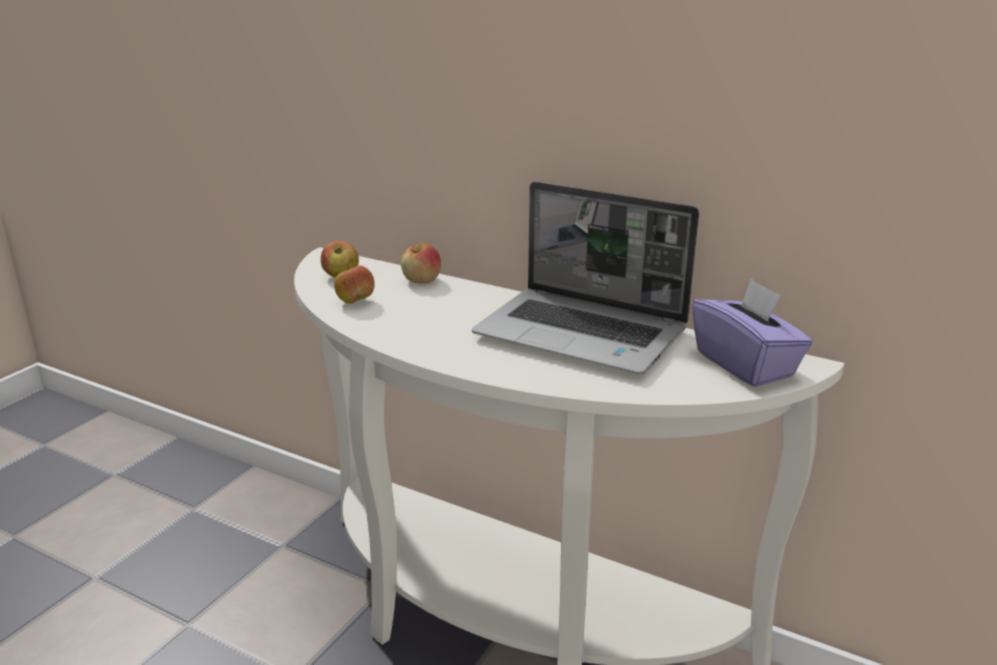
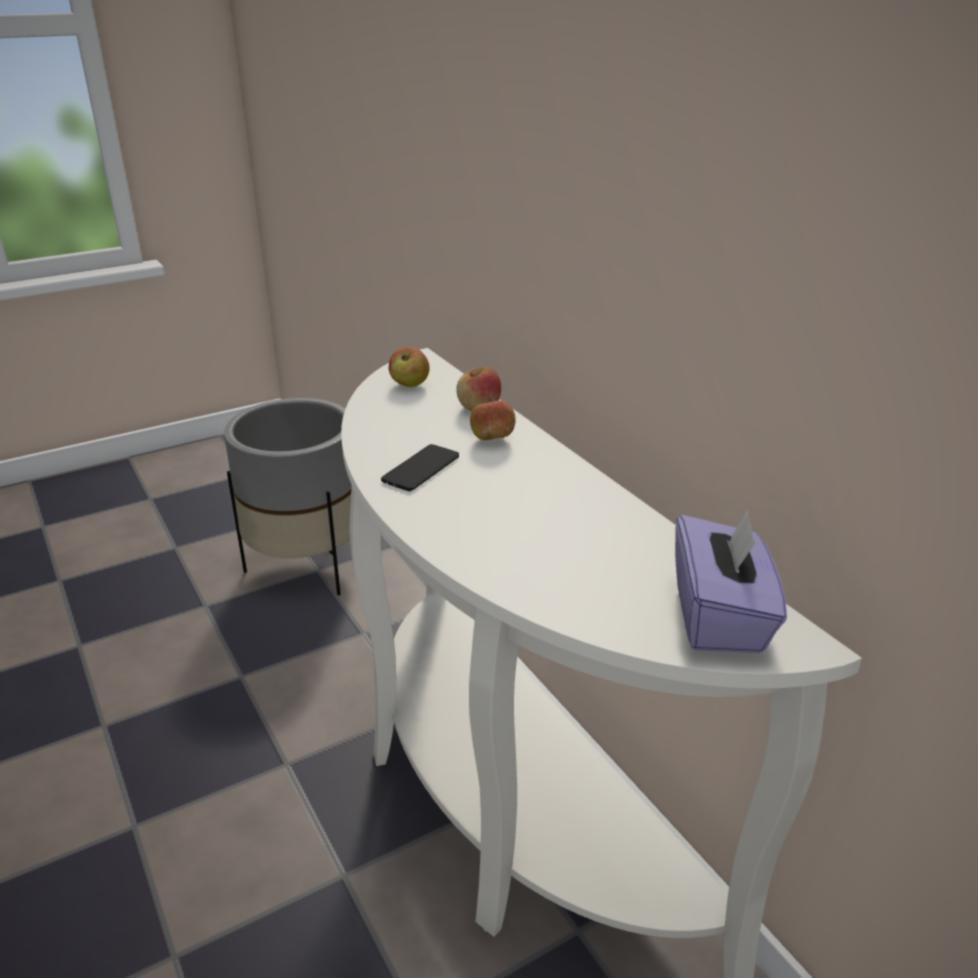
camera: 30 degrees right, 5 degrees up
(180, 507) = (306, 566): none -> grey planter
(355, 302) = (391, 416): apple -> apple (492, 439)
(429, 331) = (421, 468): none -> phone
(584, 333) = (573, 517): laptop -> none

